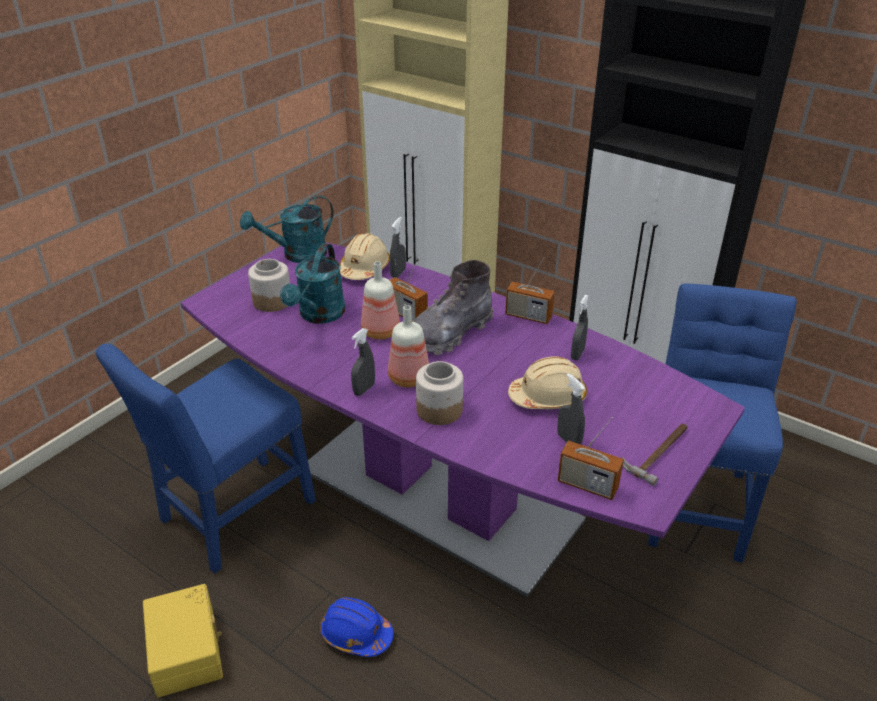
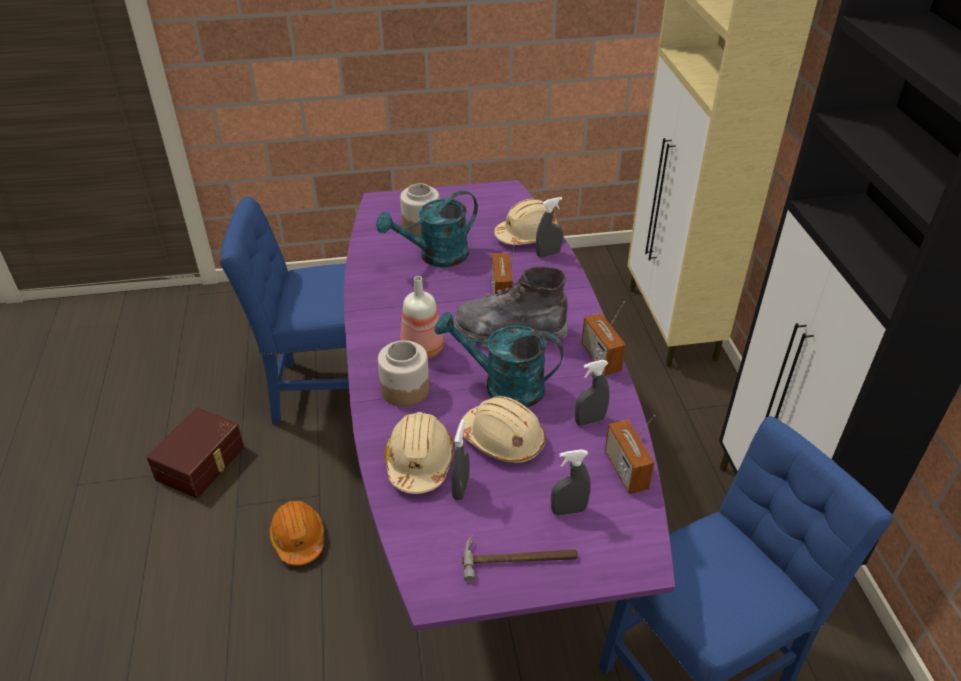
camera: 45 degrees right, 5 degrees up
(188, 649) = (202, 463): yellow storage box -> brown storage box
(297, 255) = (493, 196): turquoise watering can -> turquoise watering can (503, 386)
(356, 634) = (298, 538): blue hard hat -> orange hard hat
(364, 389) = (379, 336): grey spray bottle -> grey spray bottle (568, 510)
(381, 332) = (459, 298): bottle -> none
(520, 444) = (419, 462): none -> beige hard hat
(587, 485) = (416, 536): radio -> radio (625, 470)

